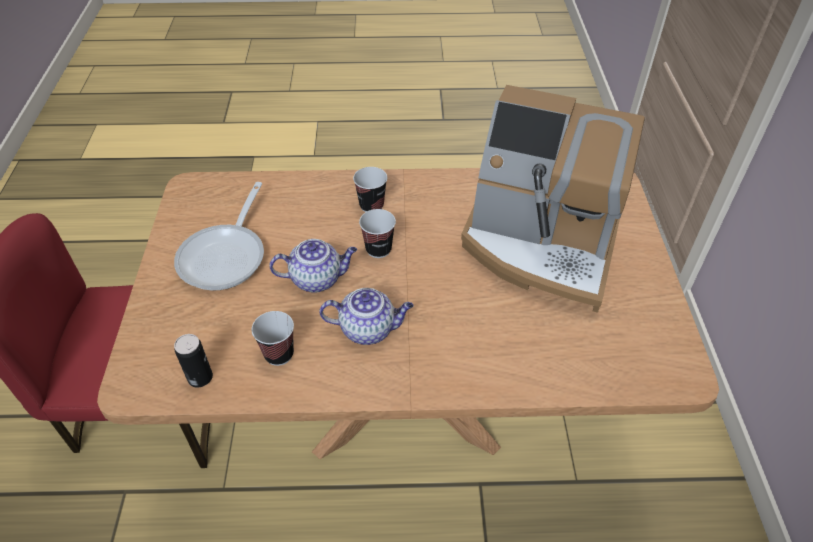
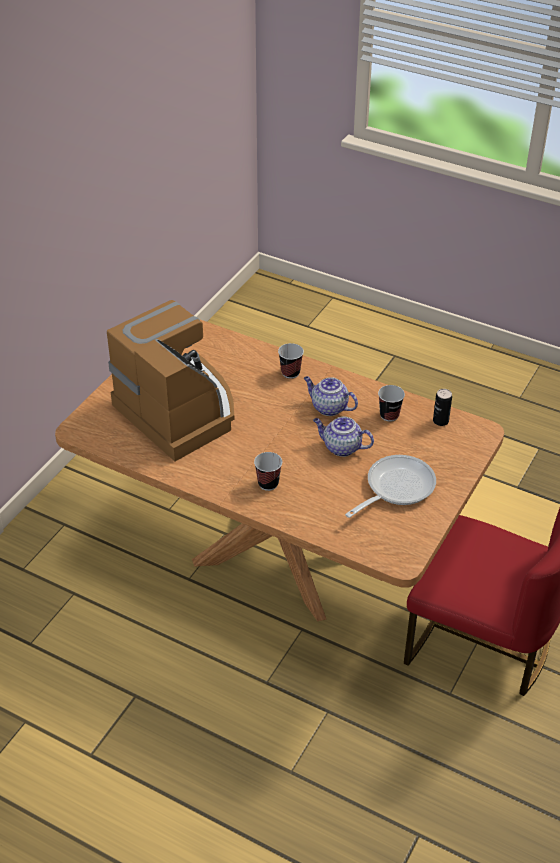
camera: 150 degrees left, 5 degrees down
(378, 249) = (287, 450): cup -> cup (290, 373)

